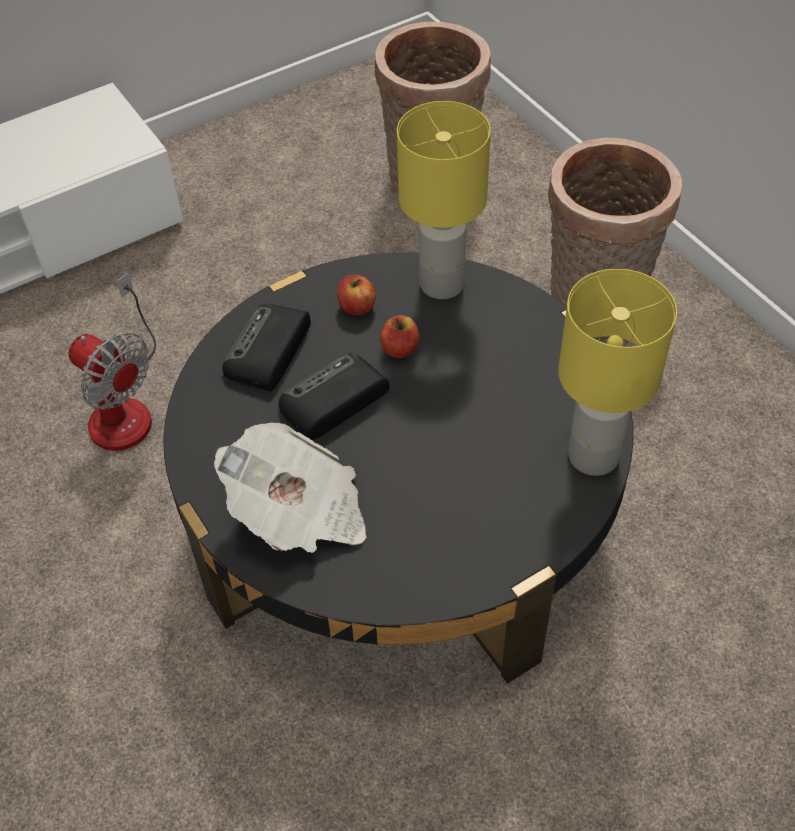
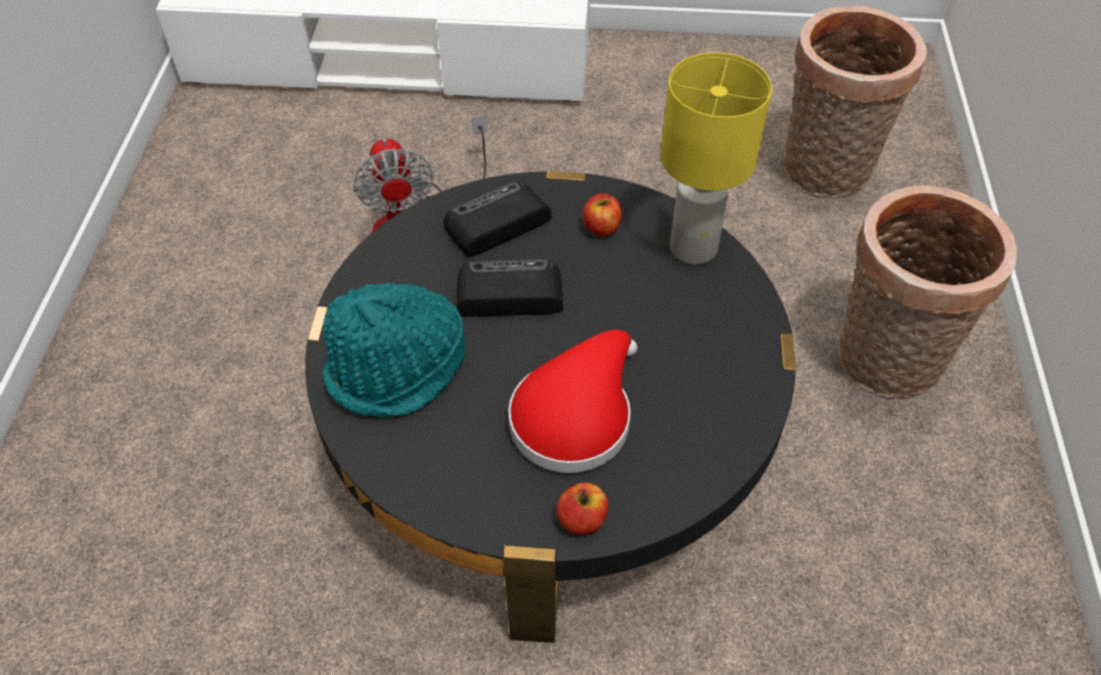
camera: 35 degrees right, 0 degrees up
(299, 513) = (397, 368): newspaper -> turquoise hat
(400, 349) = (604, 283): apple -> apple (582, 519)
(472, 461) = (575, 414): none -> red hat
(594, 455) = (689, 479): yellow table lamp -> none

